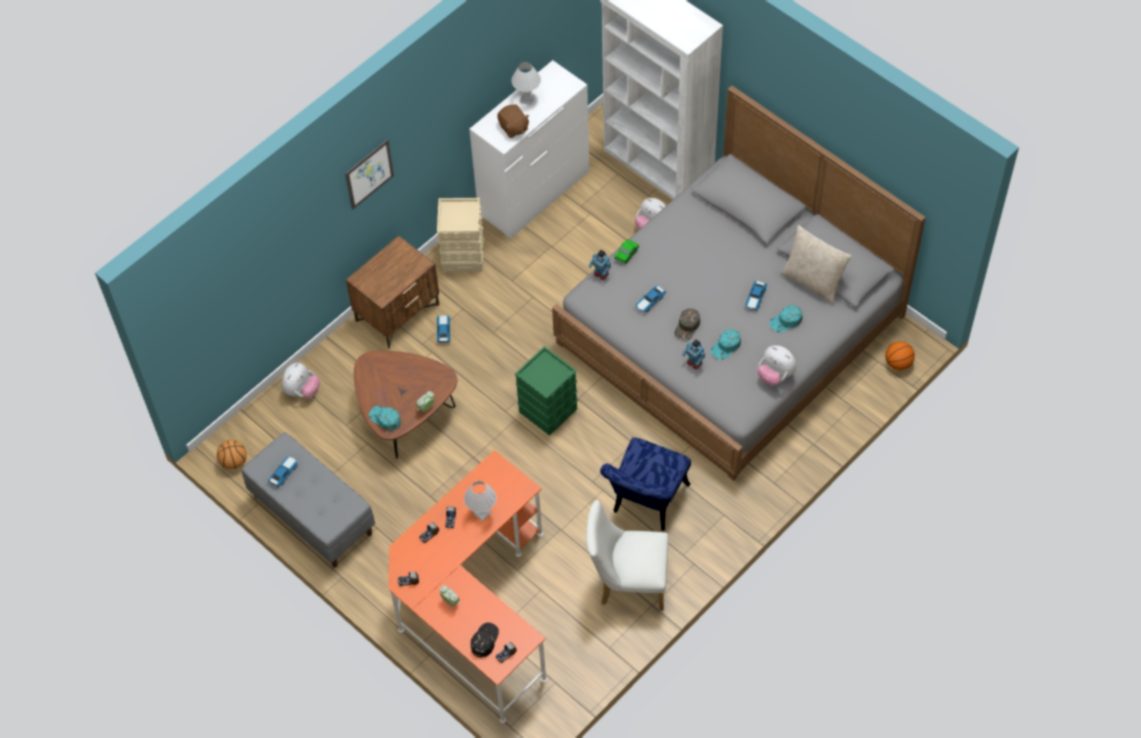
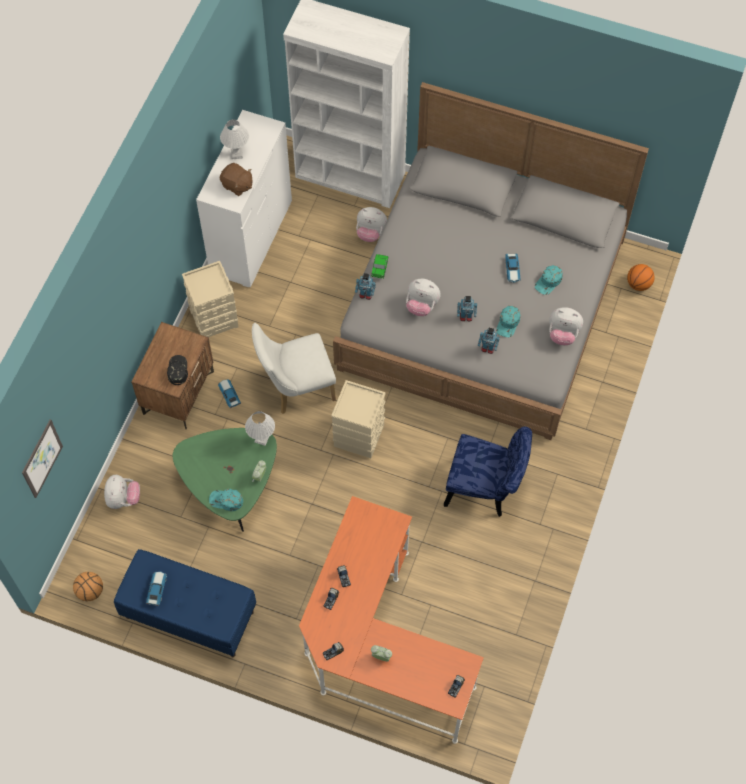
camera: 25 degrees left, 5 degrees up
(312, 515) = (188, 614): grey bench -> blue bench
(369, 174) = (132, 276): picture -> picture (42, 458)
(404, 415) = (231, 487): brown coffee table -> green coffee table
(482, 513) = (369, 561): white table lamp -> white table lamp (262, 439)
(484, 640) = (430, 681): black cap -> black cap (177, 370)
(547, 410) = (358, 436): green storage box -> beige storage box
(627, 582) = (504, 568): white chair -> white chair (296, 388)
(646, 503) = (486, 489): blue chair -> blue chair turned 75 degrees counterclockwise
(649, 302) = (421, 305): toy car -> plush toy
(687, 326) = (466, 317): green cap -> toy robot
(813, 281) = (554, 238): beige pillow -> none

